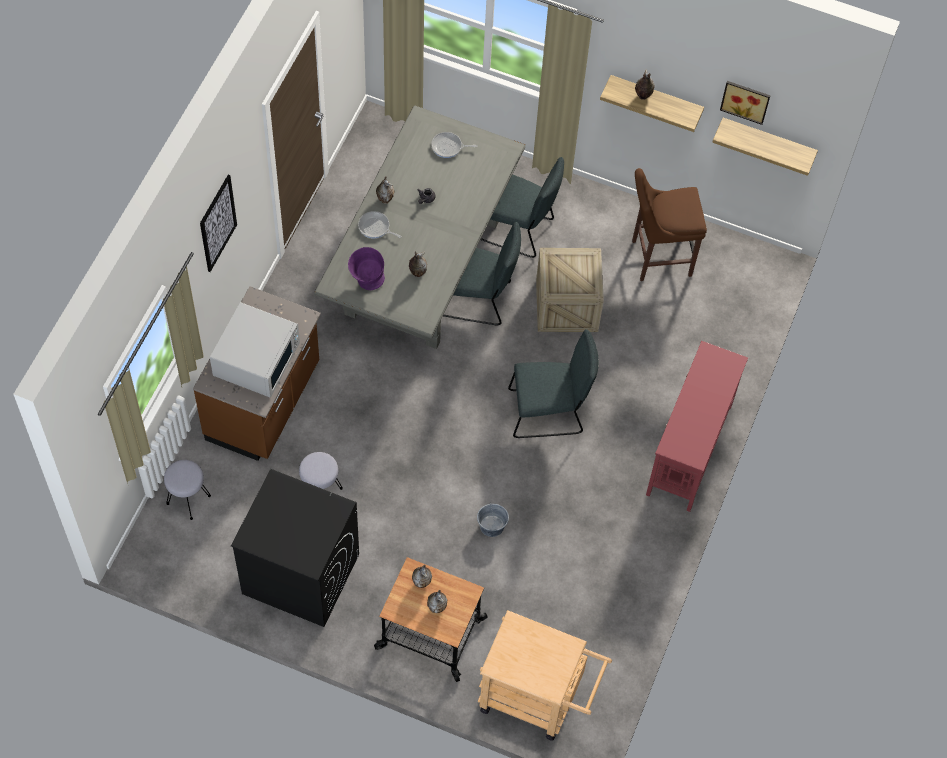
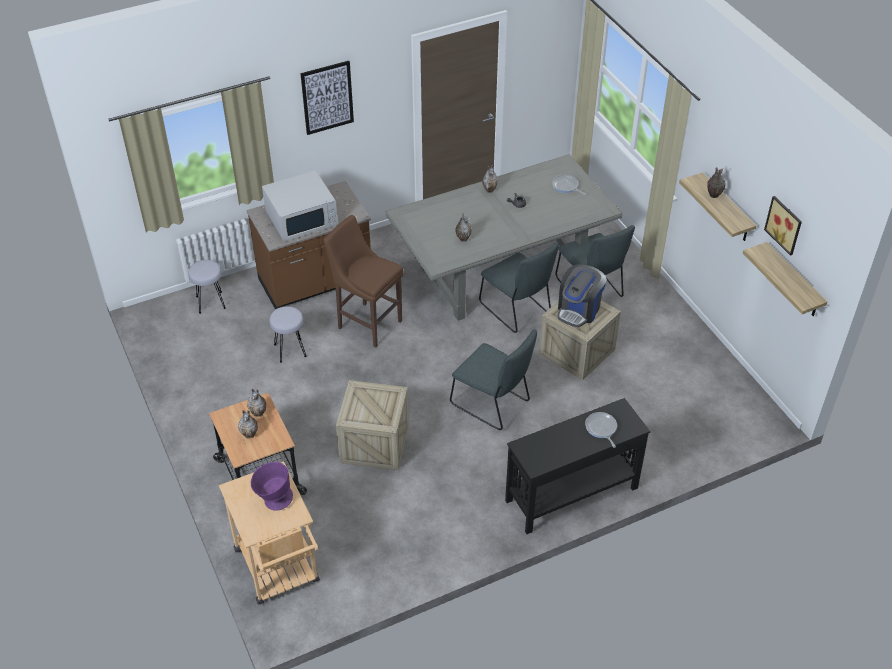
camera: 45 degrees right, 15 degrees down
(300, 574) = (223, 385): black washing machine -> none
(366, 282) = (424, 224): purple bowl -> purple bowl (273, 499)
(375, 227) = (465, 200): frying pan -> frying pan (601, 428)
(492, 526) = (374, 444): grey bucket -> crate
(566, 272) = (579, 310): none -> coffee machine
(658, 258) = (677, 364): brown stool -> brown stool (367, 323)
(689, 449) = (570, 494): red console table -> black console table

